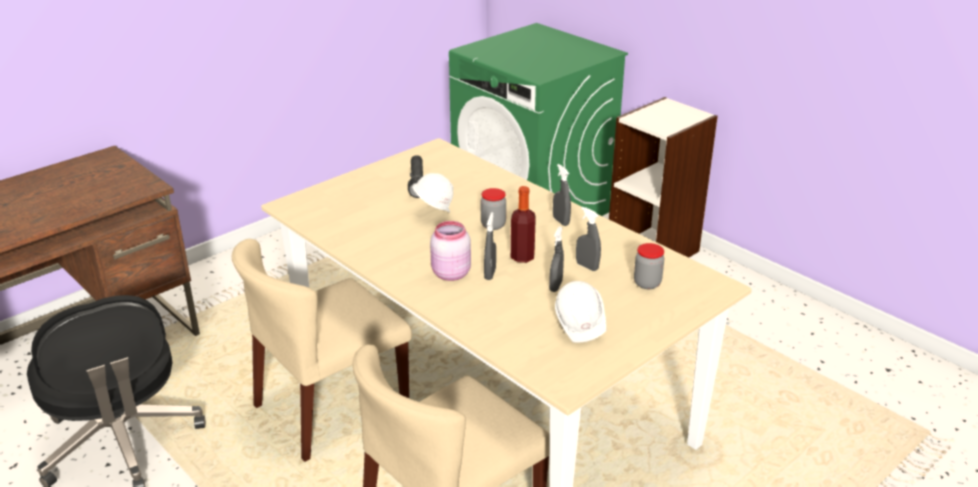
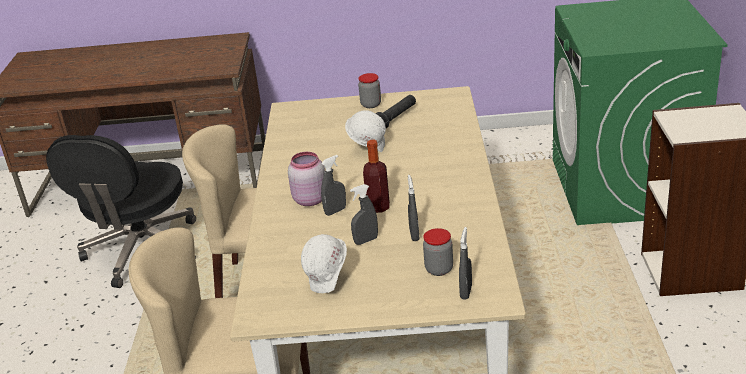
camera: 45 degrees right, 0 degrees up
(493, 225) = (397, 173): jar -> jar (371, 104)
(561, 221) = (453, 189): grey spray bottle -> grey spray bottle (466, 292)

